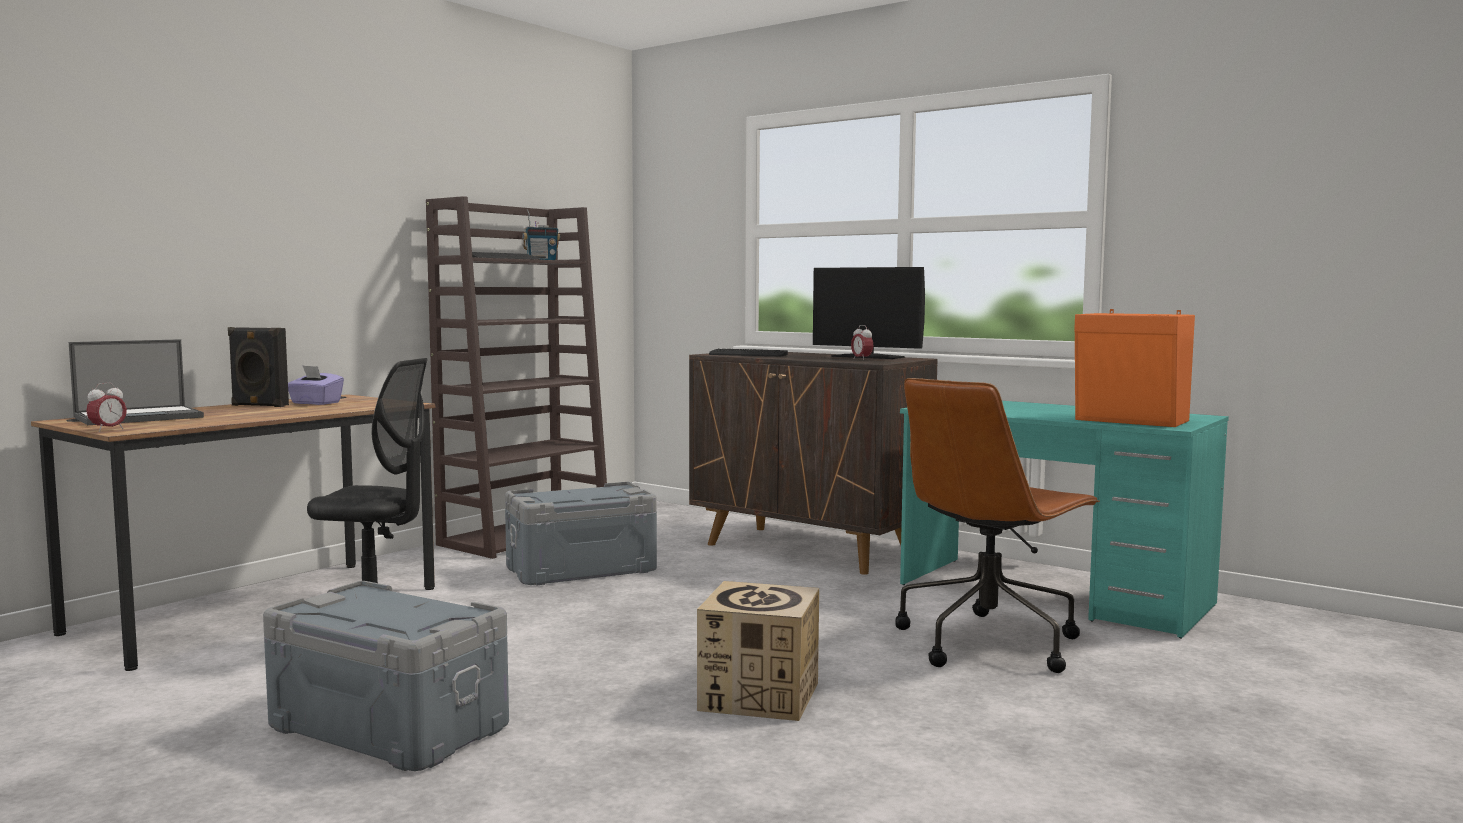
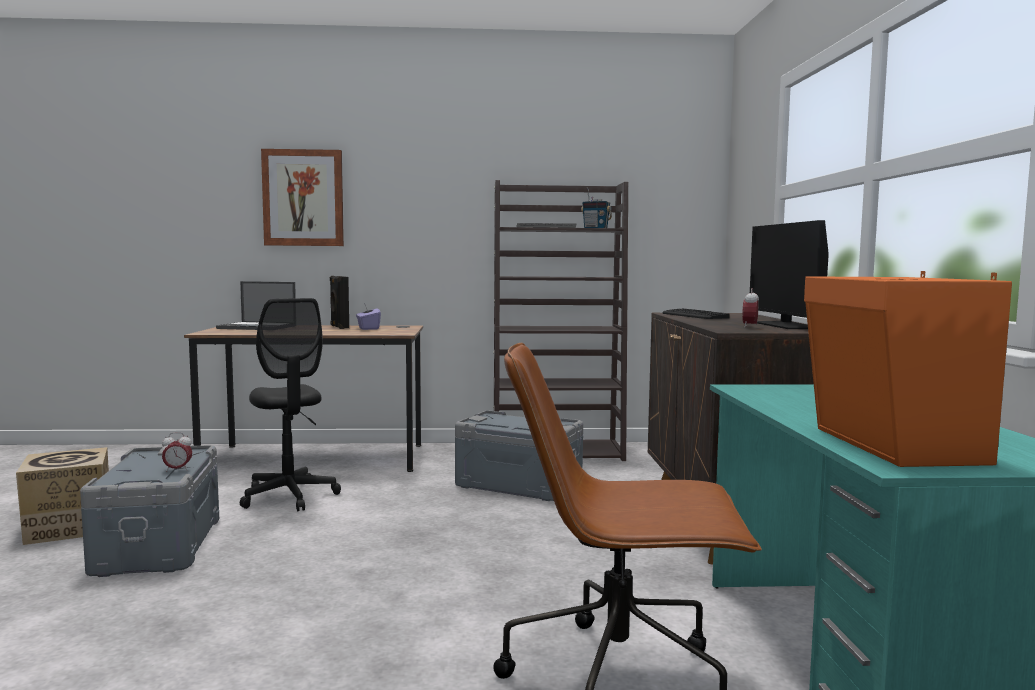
camera: 50 degrees right, 0 degrees up
(108, 430) = (205, 331): alarm clock -> alarm clock (177, 470)
(158, 202) = (303, 198): none -> picture
(759, 696) = (325, 625): cardboard box -> cardboard box (69, 527)

